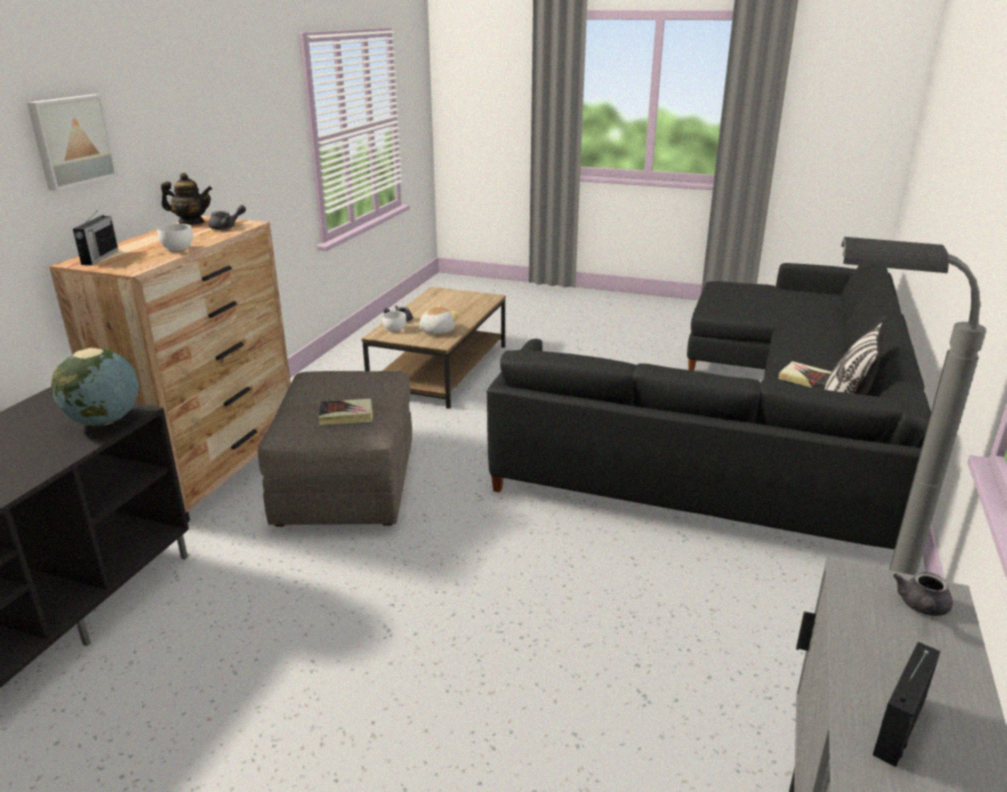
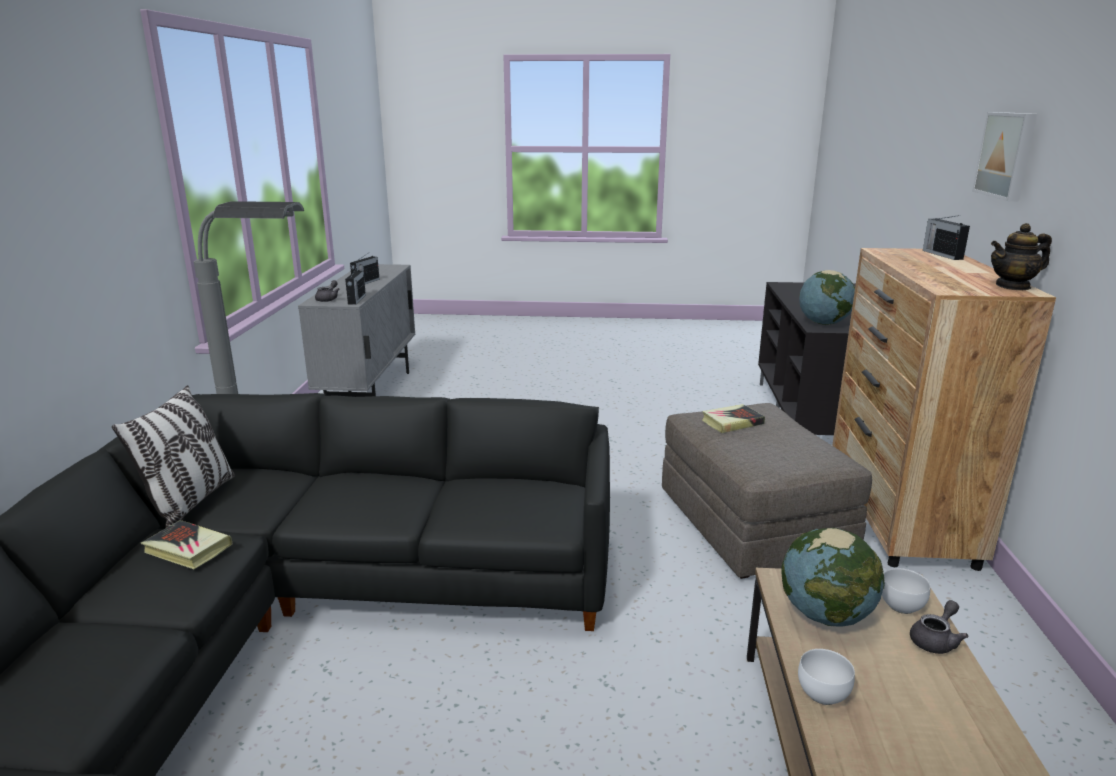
camera: 165 degrees right, 5 degrees down
(177, 249) = (908, 263): white bowl -> white bowl (824, 694)
(227, 227) = (952, 284): grey teapot -> none
(436, 331) = (826, 615): plush toy -> globe
(852, 593) = (356, 299): none -> radio

